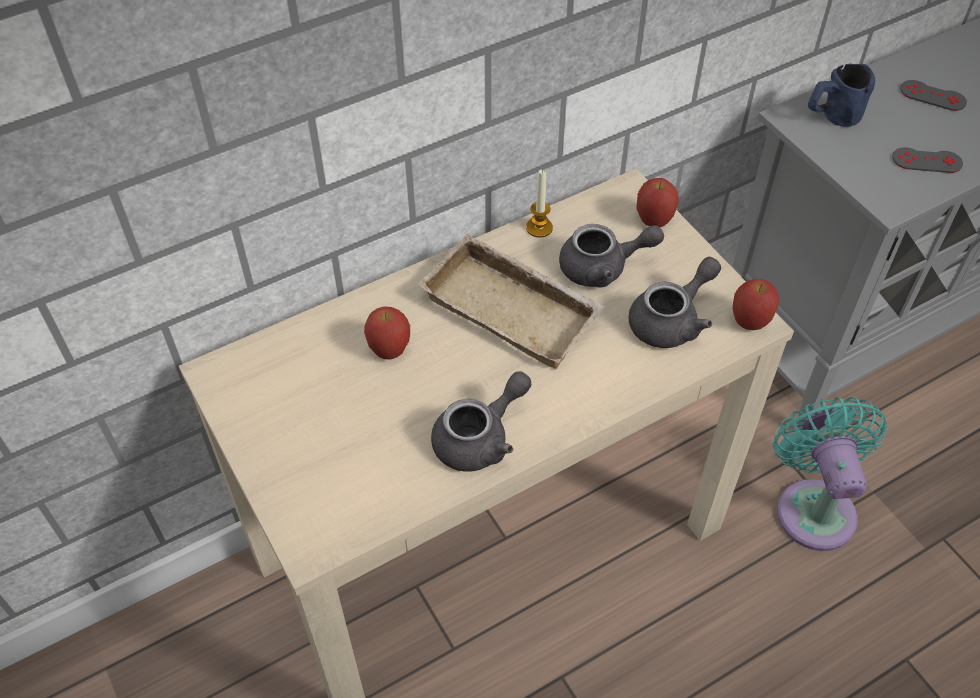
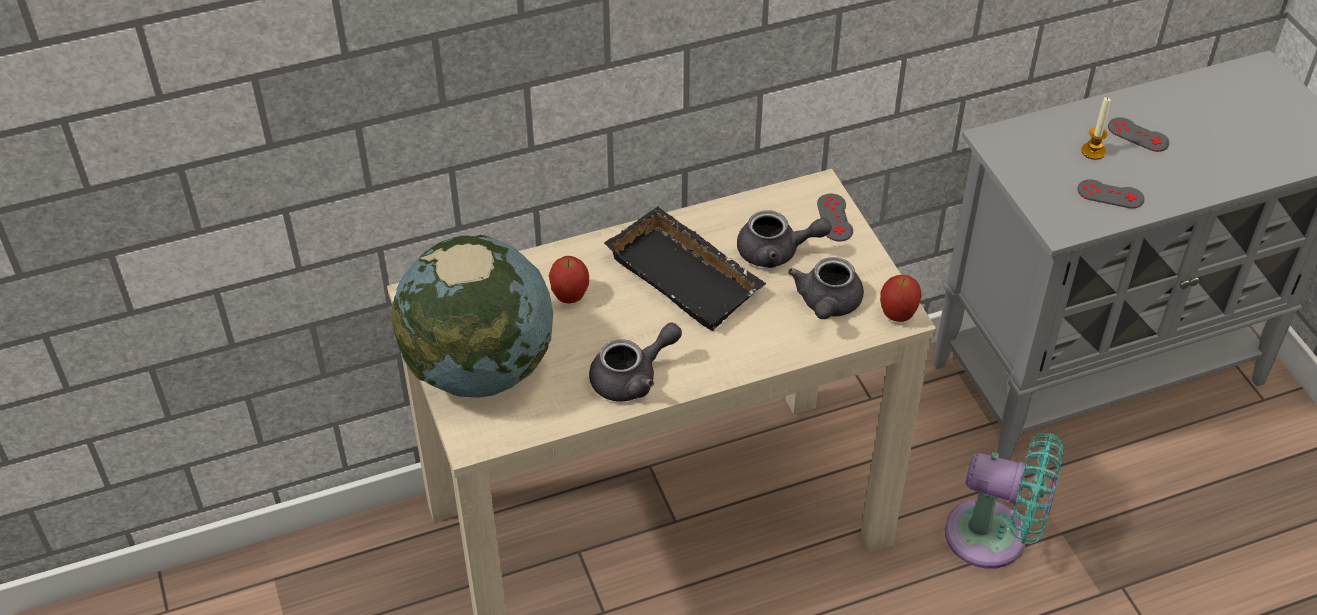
camera: 10 degrees right, 5 degrees down
(303, 453) = (480, 369): none -> globe
(515, 308) = (688, 276): beige tray -> black tray
(539, 228) = (727, 210): candle -> candle (1093, 151)
(653, 221) = (834, 218): apple -> grey game controller
(672, 320) = (827, 305): grey teapot -> grey teapot turned 135 degrees clockwise
(813, 506) = (995, 537): turquoise fan -> turquoise fan turned 105 degrees clockwise
(831, 117) = (1030, 143): blue mug -> none

